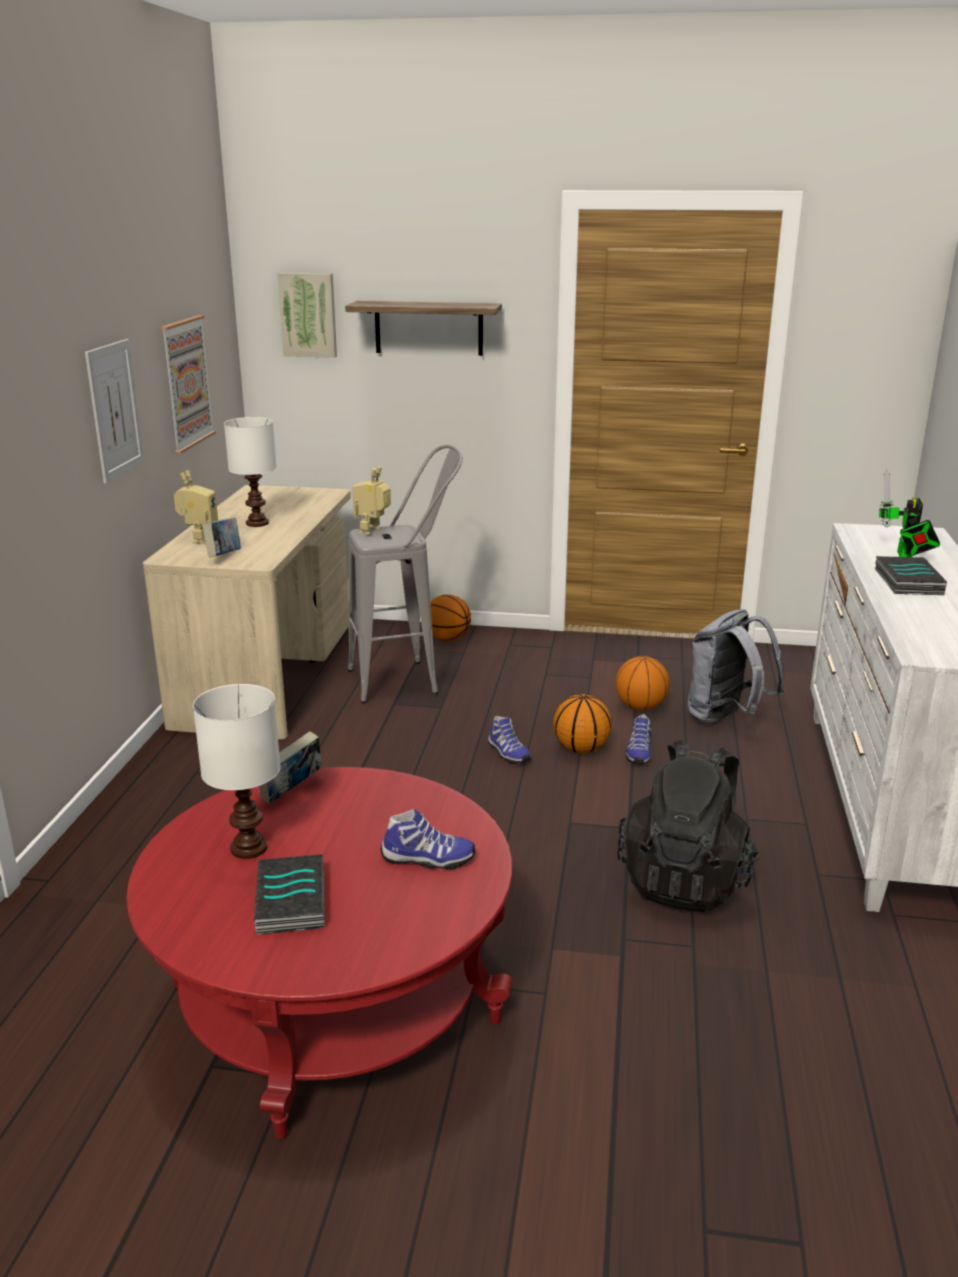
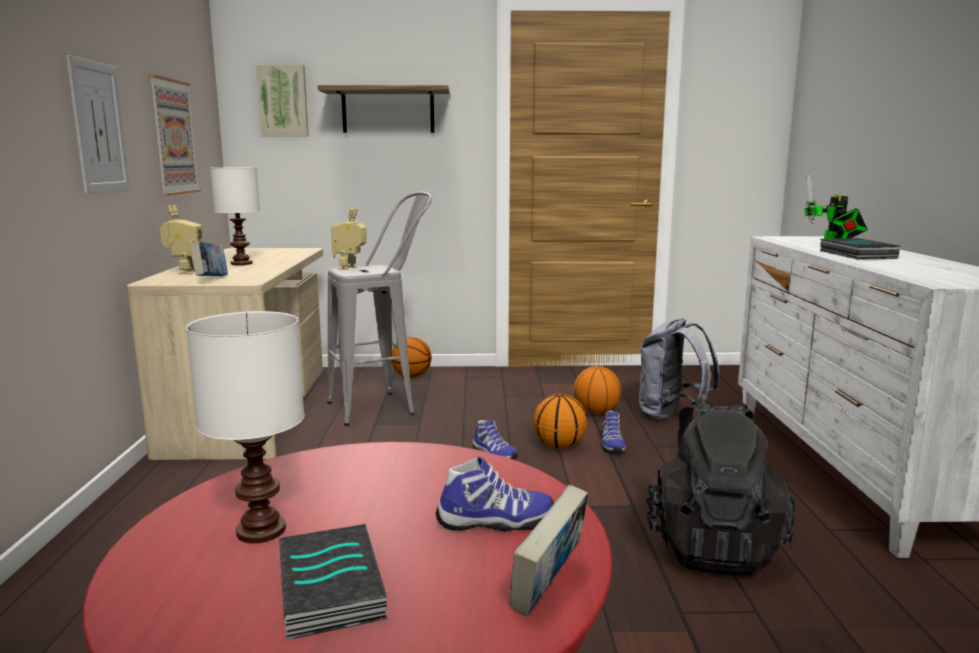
camera: 10 degrees left, 10 degrees down
(292, 792) = (306, 469): book -> book (548, 589)

